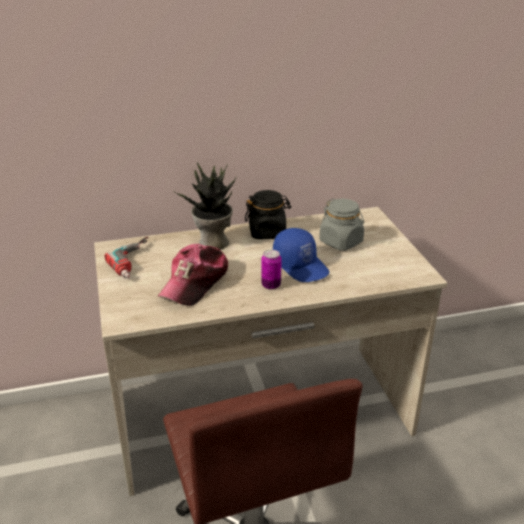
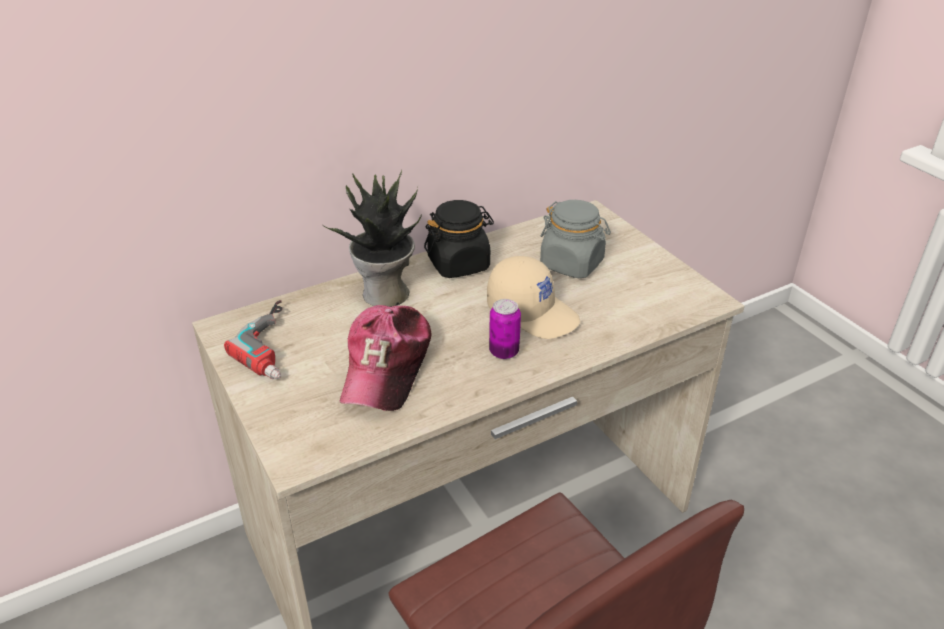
camera: 15 degrees left, 5 degrees up
(301, 266) = (533, 312): blue cap -> beige cap

